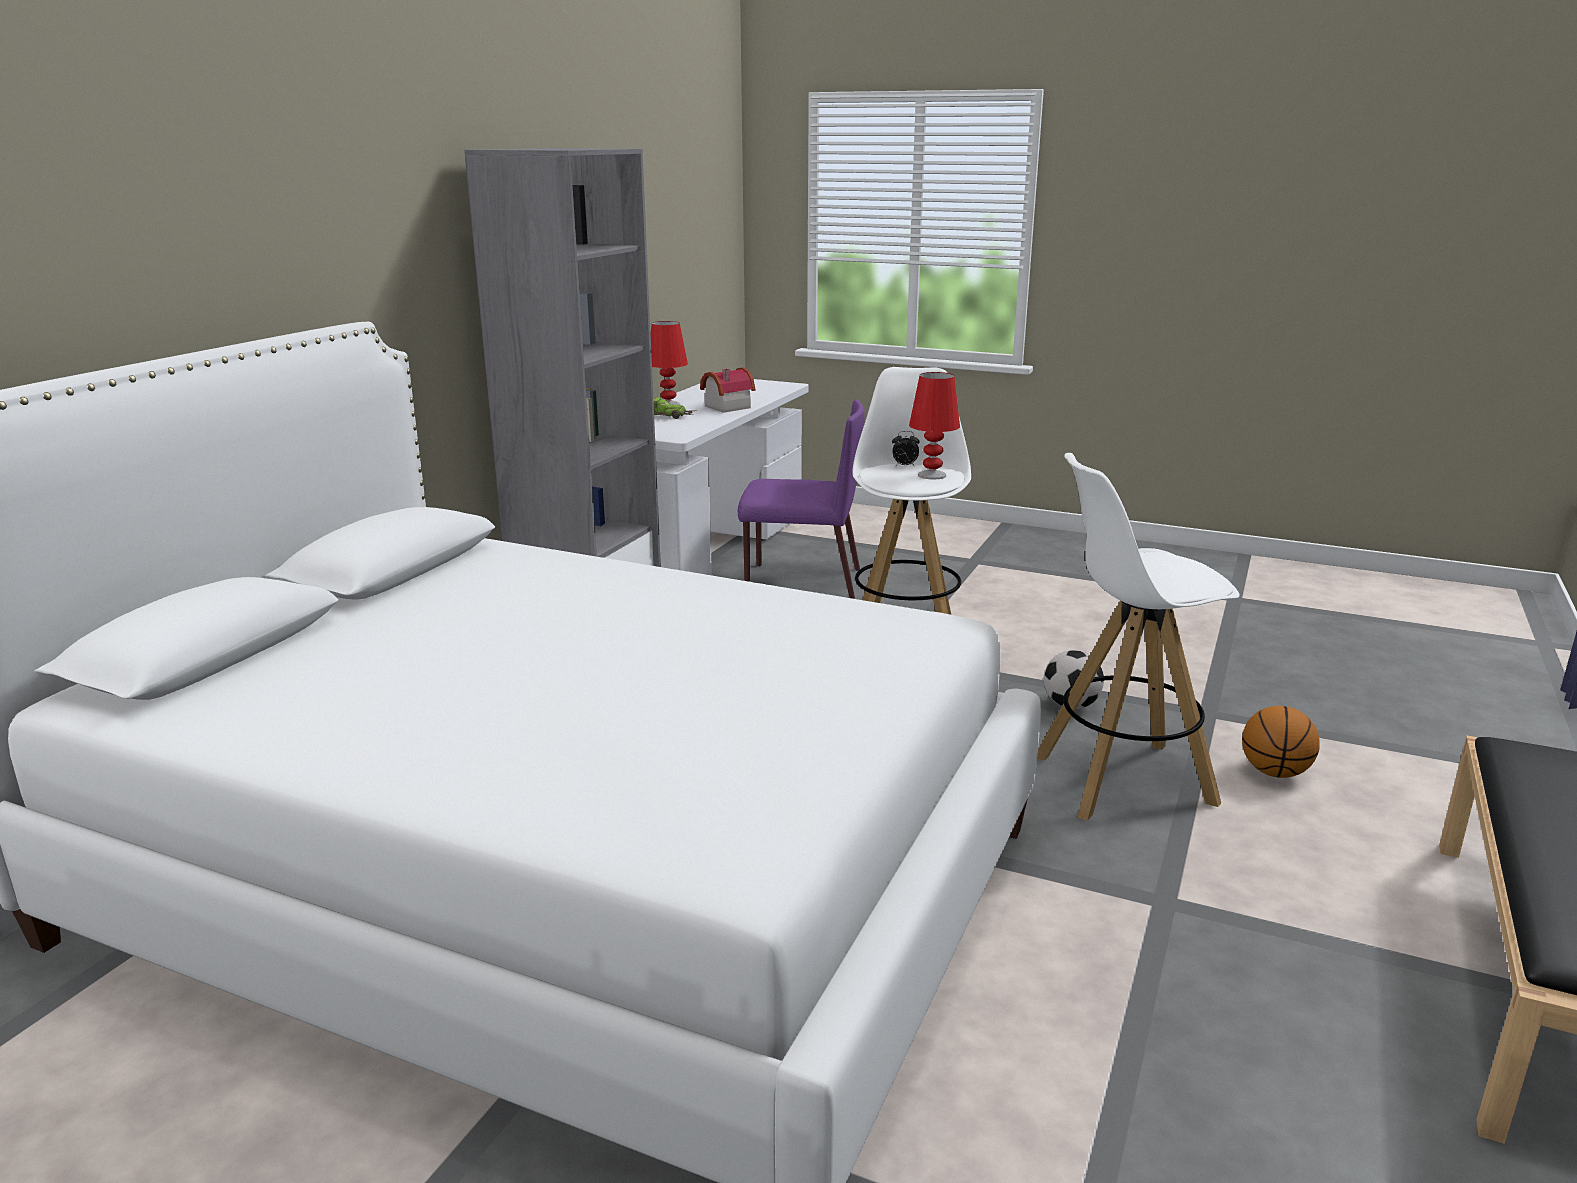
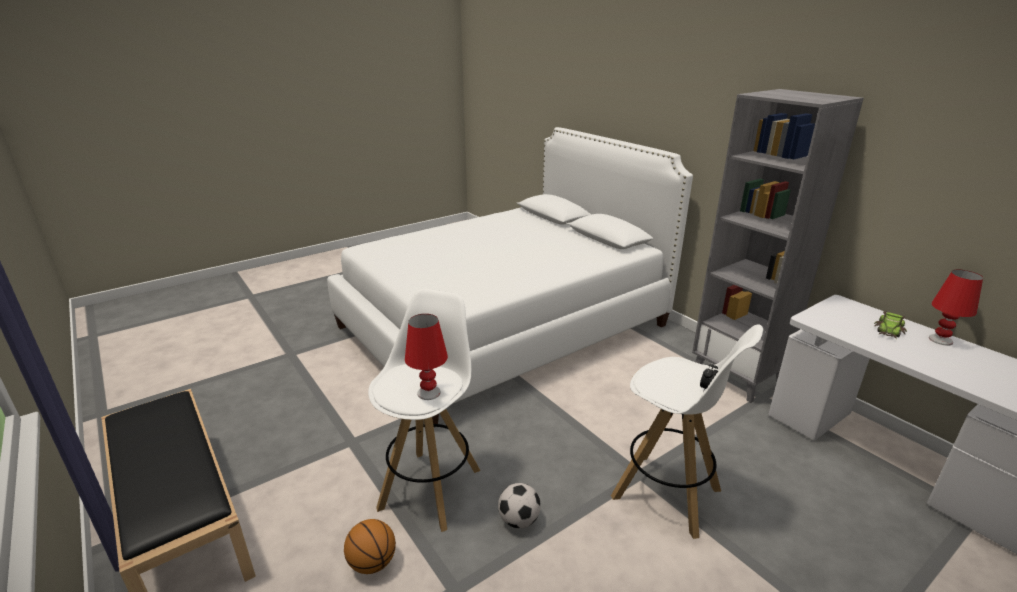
camera: 120 degrees right, 5 degrees up
(725, 407) = (935, 362): toy house -> none
(801, 581) = (807, 487): purple chair -> none
(932, 475) = (665, 385): red table lamp -> red table lamp (429, 393)

